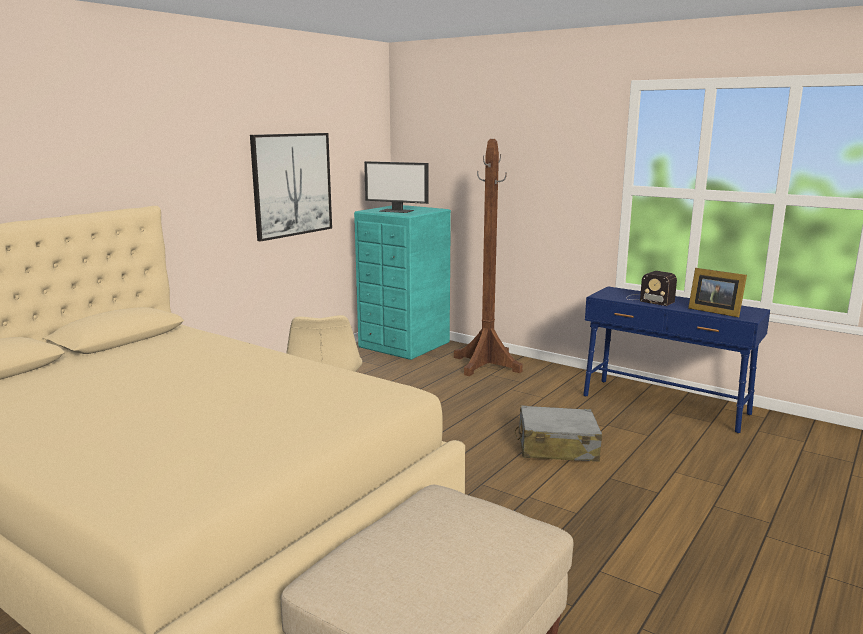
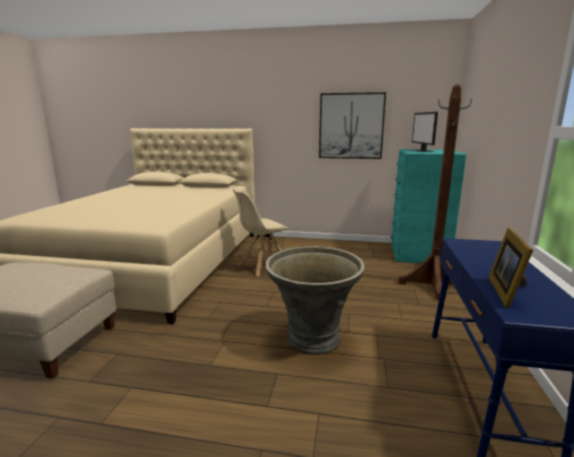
camera: 65 degrees right, 0 degrees up
(556, 447) = (312, 339): grey suitcase -> grey planter
(648, 299) = (485, 258): radio -> none

